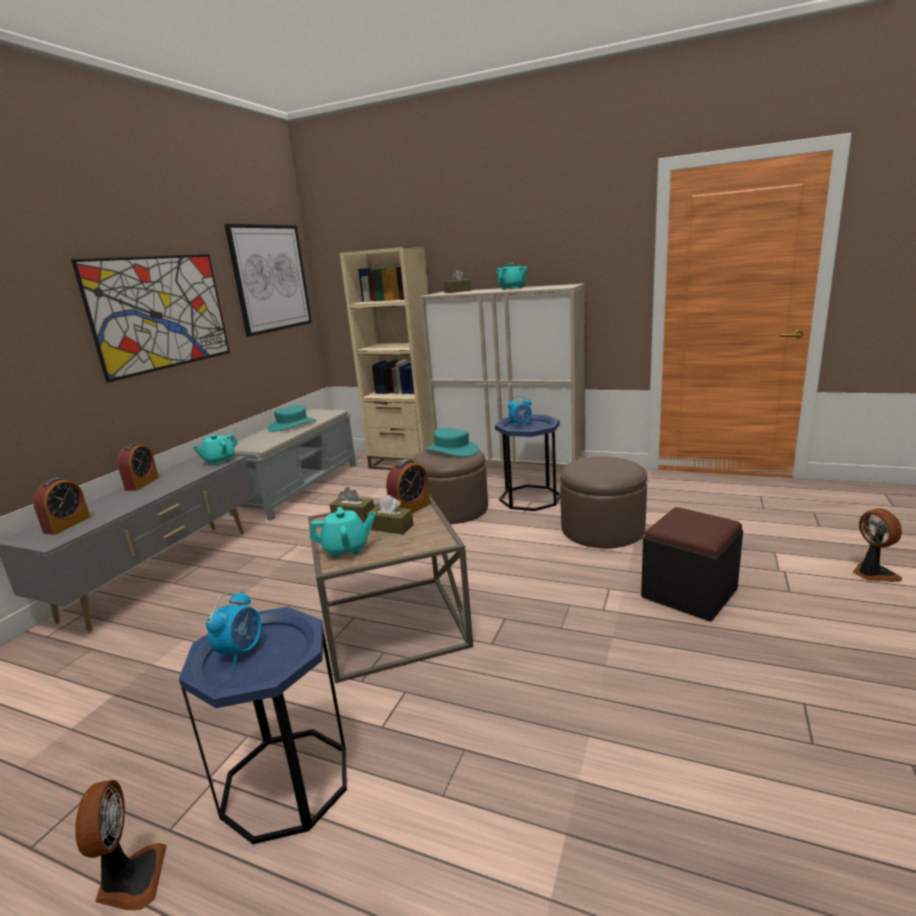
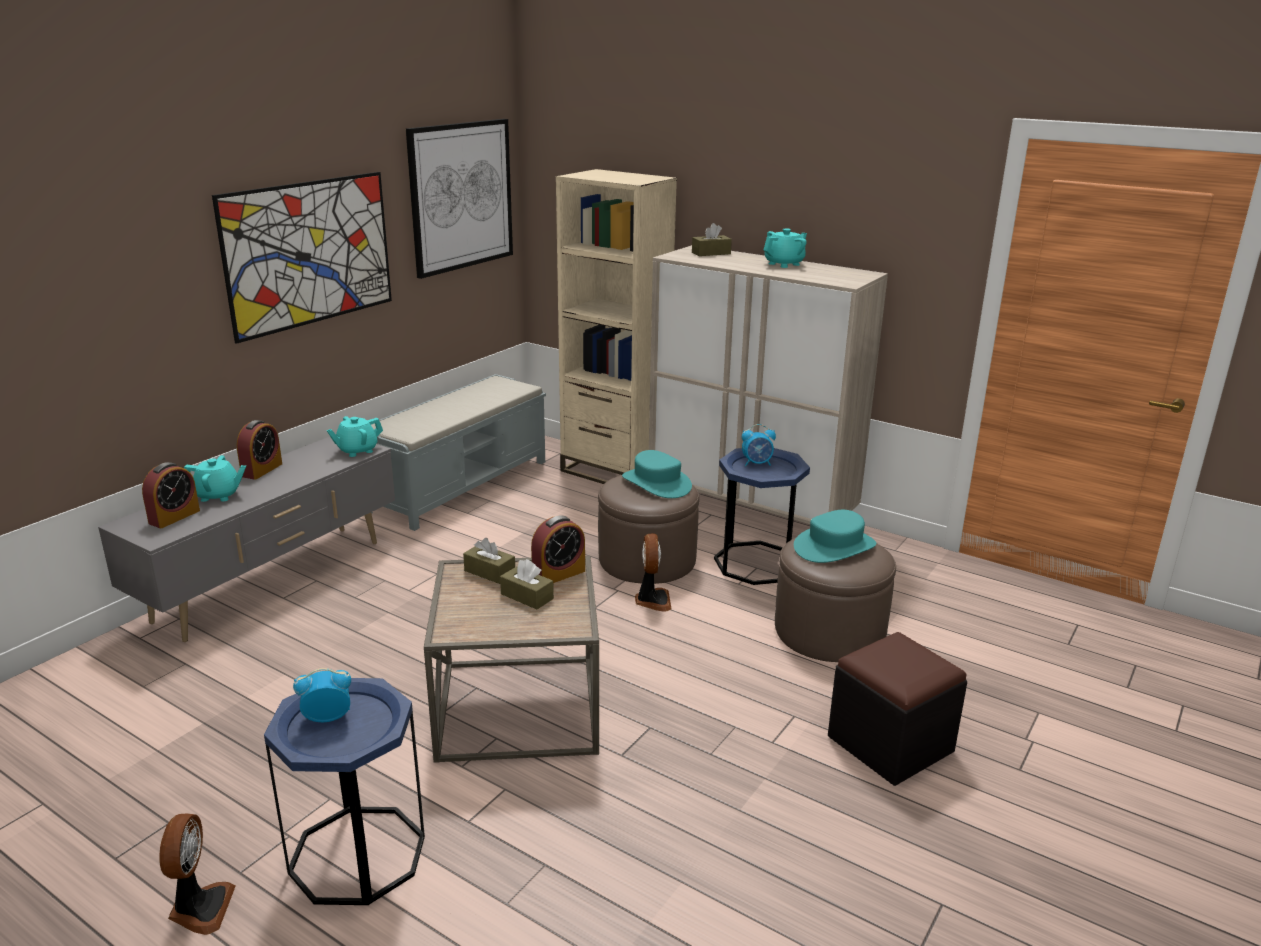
camera: 10 degrees right, 5 degrees up
(241, 651) = (327, 717): alarm clock -> alarm clock turned 135 degrees counterclockwise
(292, 425) = (462, 402): turquoise hat -> turquoise hat (834, 547)
(346, 549) = (467, 616): turquoise teapot -> turquoise teapot (218, 495)
(872, 573) = (1147, 769): fan -> fan (652, 600)

